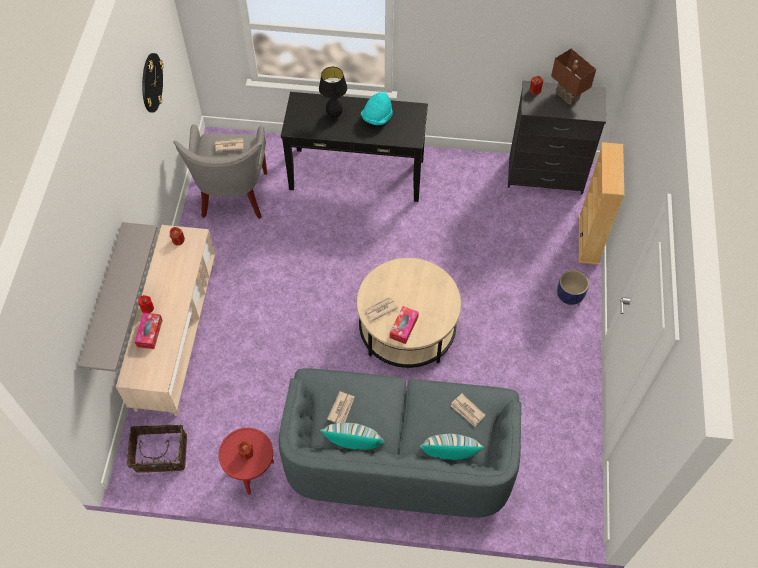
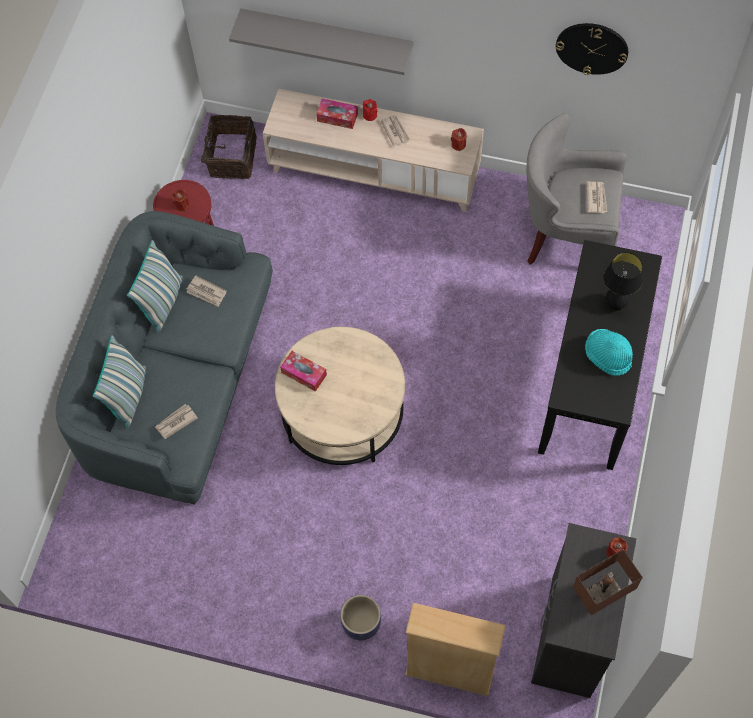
camera: 100 degrees right, 5 degrees up
(380, 309) = (333, 351): newspaper -> newspaper (395, 131)

